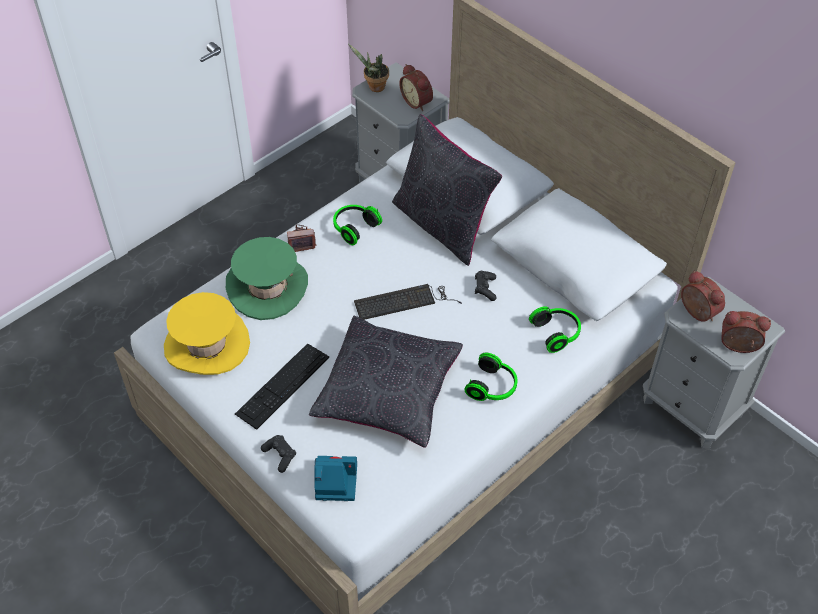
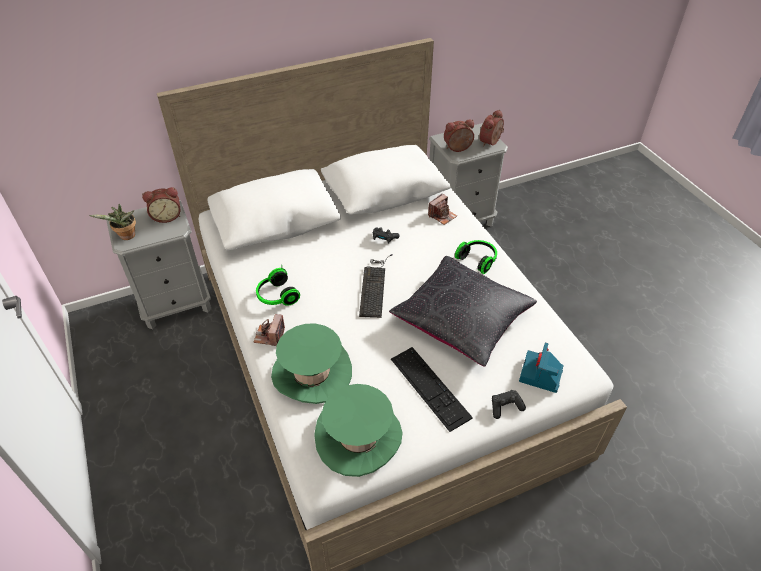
camera: 70 degrees left, 5 degrees down
(207, 345) = (358, 437): yellow hat -> green hat
(442, 225) = (306, 243): black pillow -> none
(557, 333) = (442, 215): headphones -> camera

